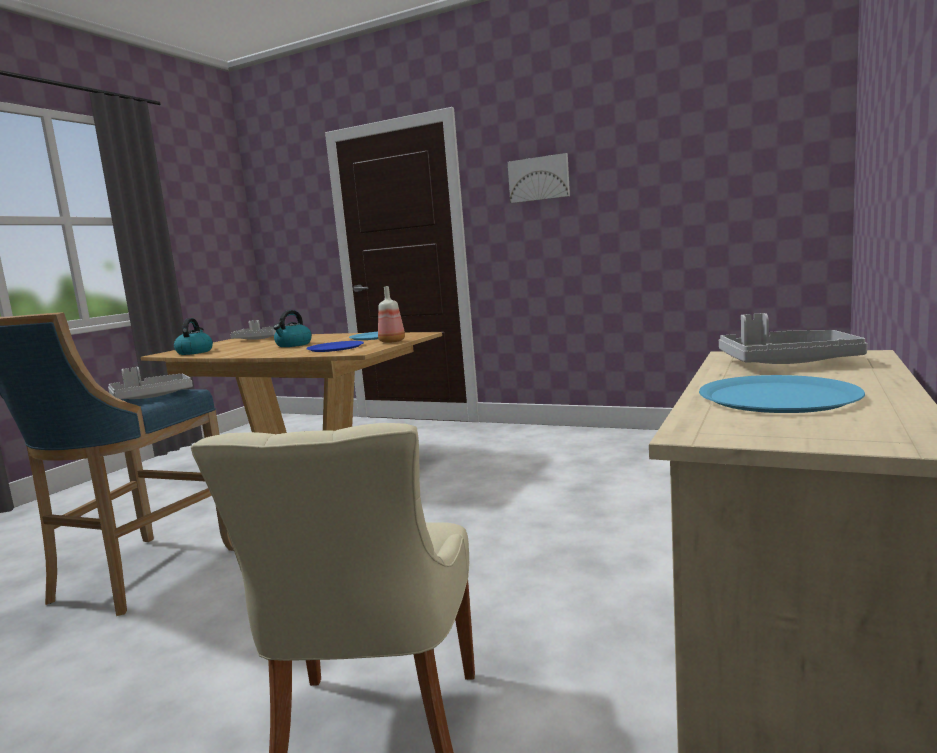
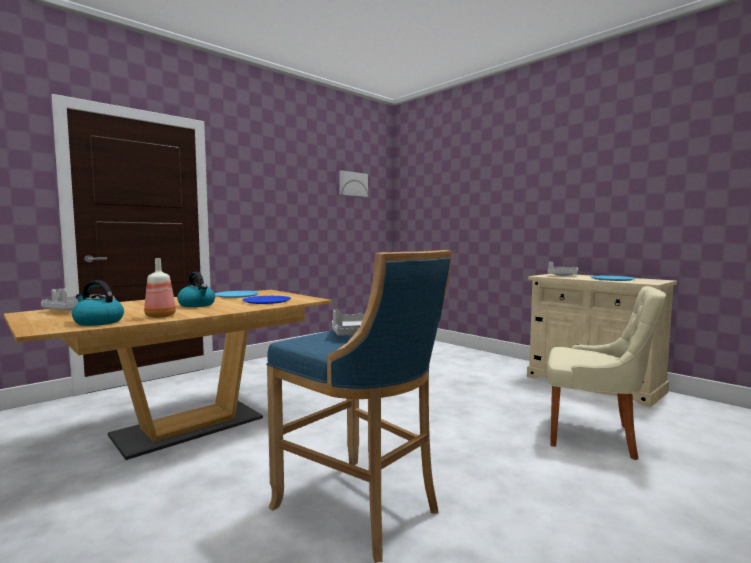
camera: 70 degrees left, 5 degrees down
(392, 341) = (283, 295): bottle -> bottle (159, 316)
(539, 179) = (265, 189): picture -> picture (353, 184)

